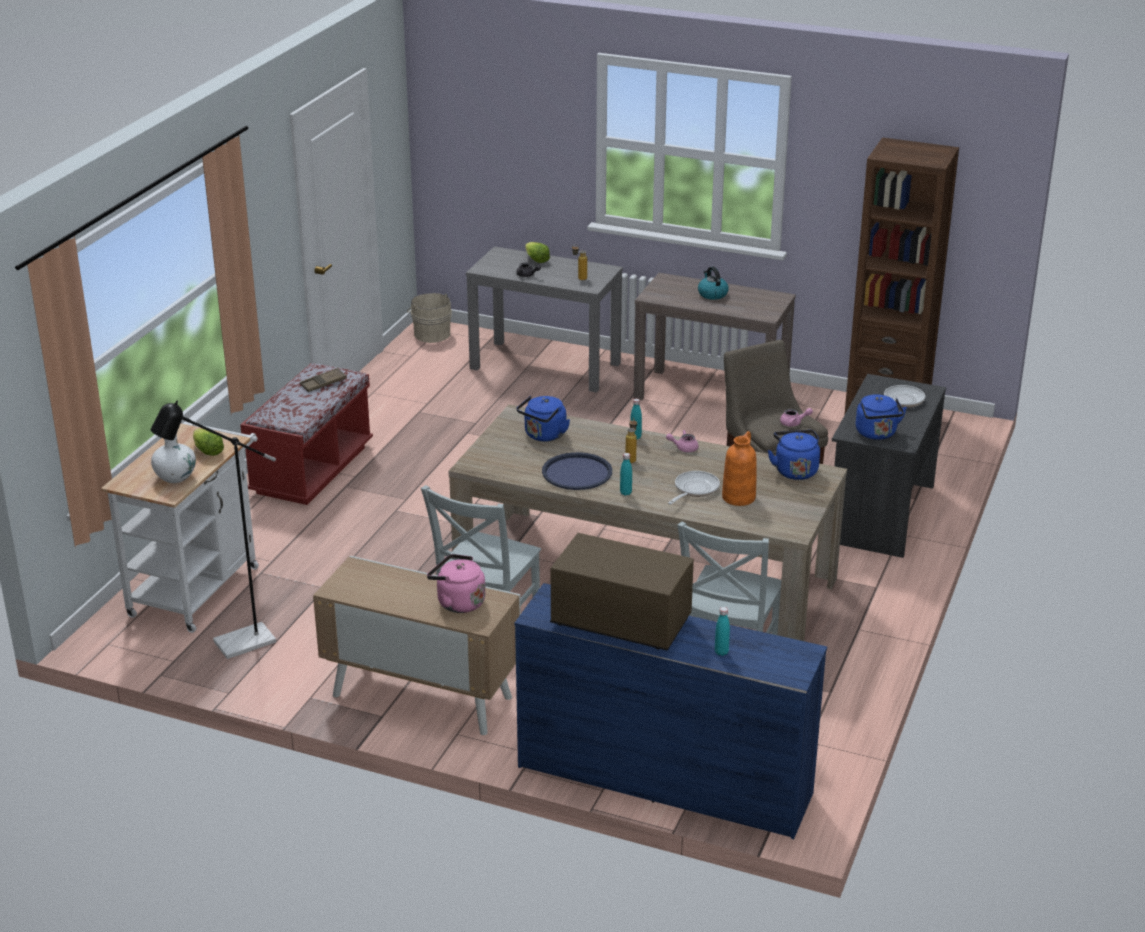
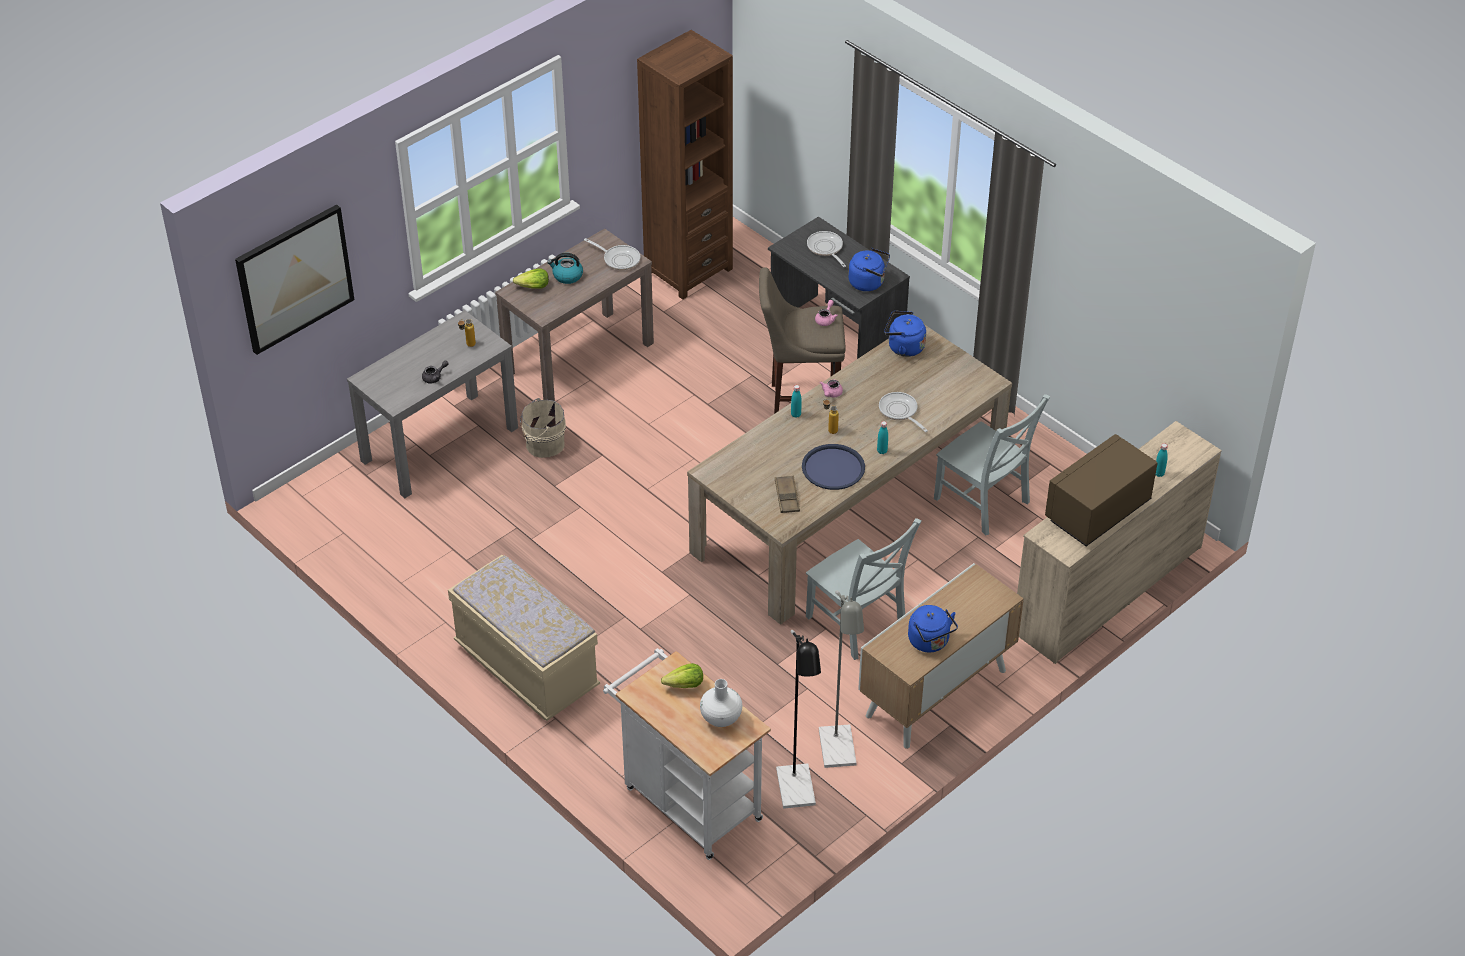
camera: 65 degrees left, 15 degrees up
(300, 656) = (838, 755): none -> grey floor lamp
(312, 470) = (526, 668): red bench -> beige bench
(323, 383) = (509, 589): brown tray -> brown tray (787, 497)
(431, 334) = (306, 503): beige bucket -> beige bucket (543, 444)
(458, 602) = (968, 601): pink kettle -> none
(480, 122) = (294, 278): none -> picture
(536, 260) = (404, 360): lettuce -> lettuce (533, 287)
(544, 436) = (759, 467): blue kettle -> blue kettle (930, 642)
(663, 779) = (1106, 589): blue dresser -> beige dresser
(738, 497) = (925, 392): orange vase -> none
(761, 309) = (619, 259): none -> frying pan

